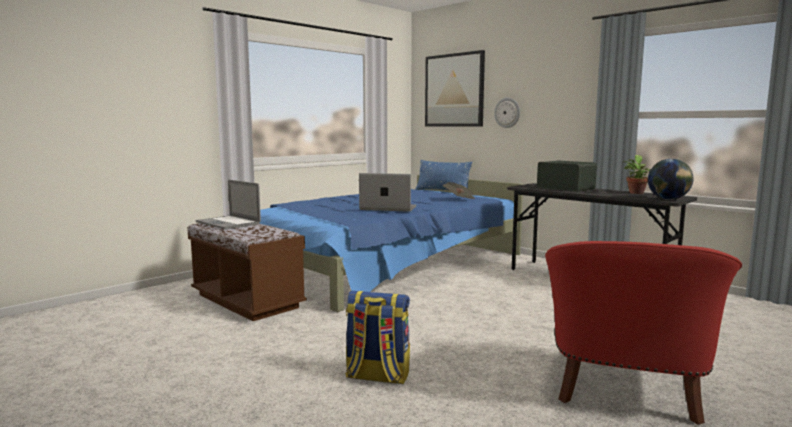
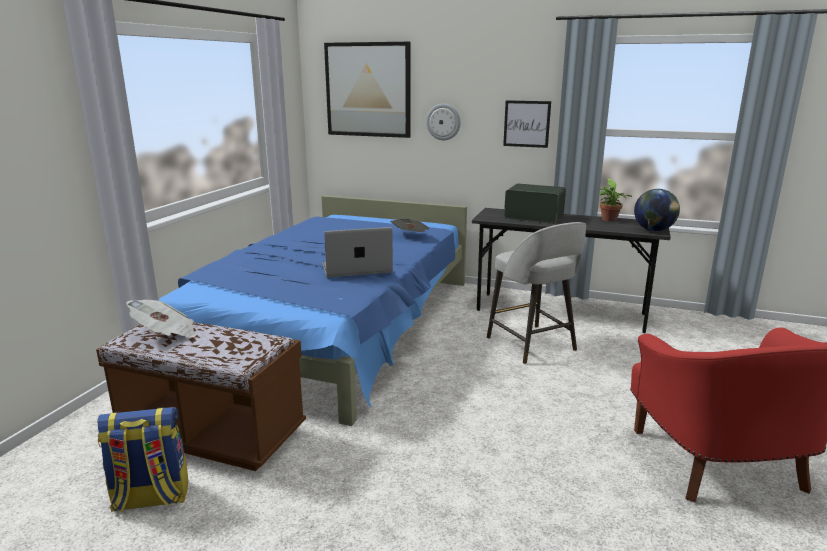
camera: 25 degrees left, 10 degrees up
(228, 223) = (166, 334): laptop -> newspaper
(377, 376) = (492, 523): backpack -> backpack (150, 498)
(443, 191) = (363, 217): blue pillow -> none
(536, 294) = (532, 345): none -> grey stool
(573, 111) = (526, 124): none -> picture

